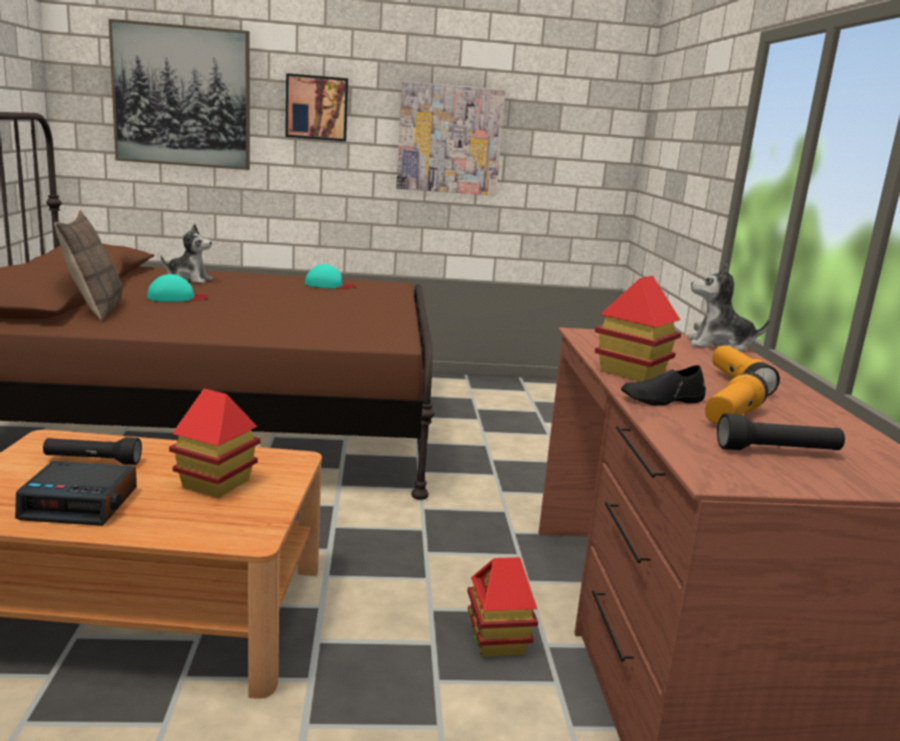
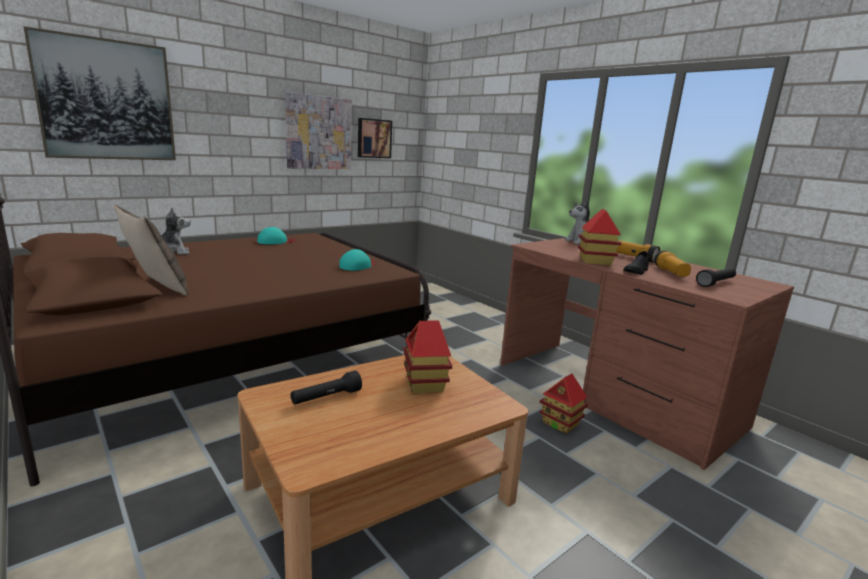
camera: 35 degrees left, 0 degrees up
(81, 503) = (379, 426): alarm clock -> none
(176, 298) = (197, 268): turquoise cap -> turquoise cap (357, 266)
(317, 108) = (225, 110): picture -> picture (373, 138)

